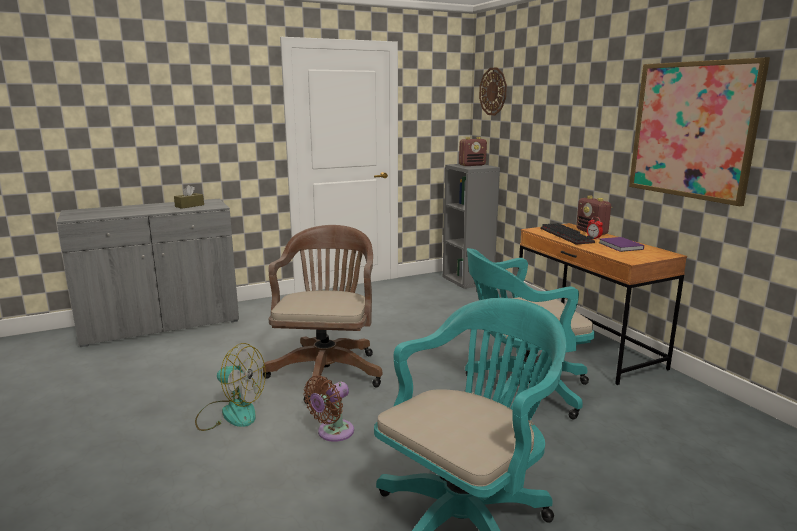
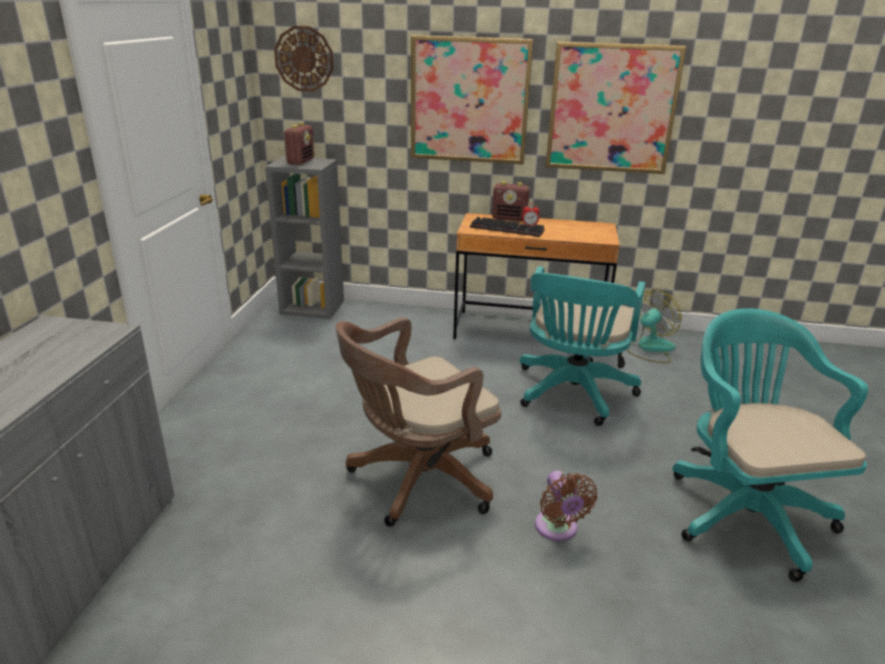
camera: 55 degrees left, 10 degrees up
(189, 206) = (54, 349): brown tissue box -> none
(230, 413) = (446, 593): fan -> fan (650, 348)
(327, 370) = (417, 480): brown office chair -> brown office chair turned 75 degrees counterclockwise
(581, 122) = (469, 100): none -> picture
(620, 246) = (565, 228): purple book -> none

